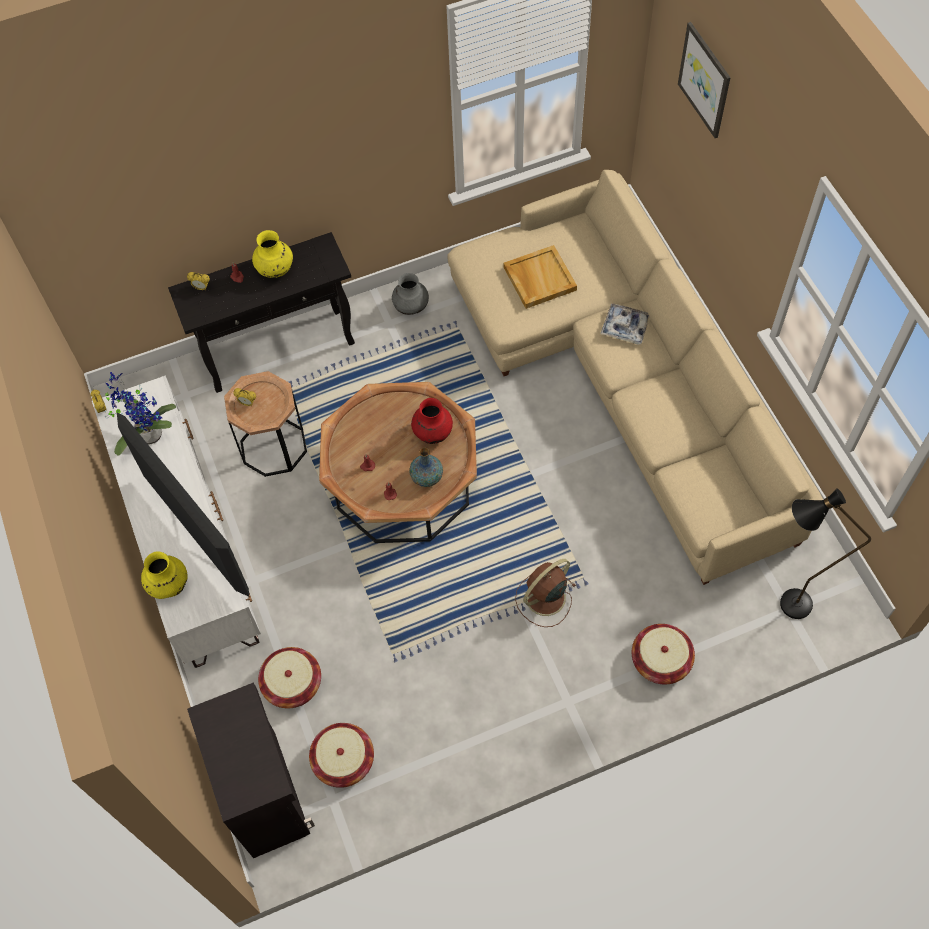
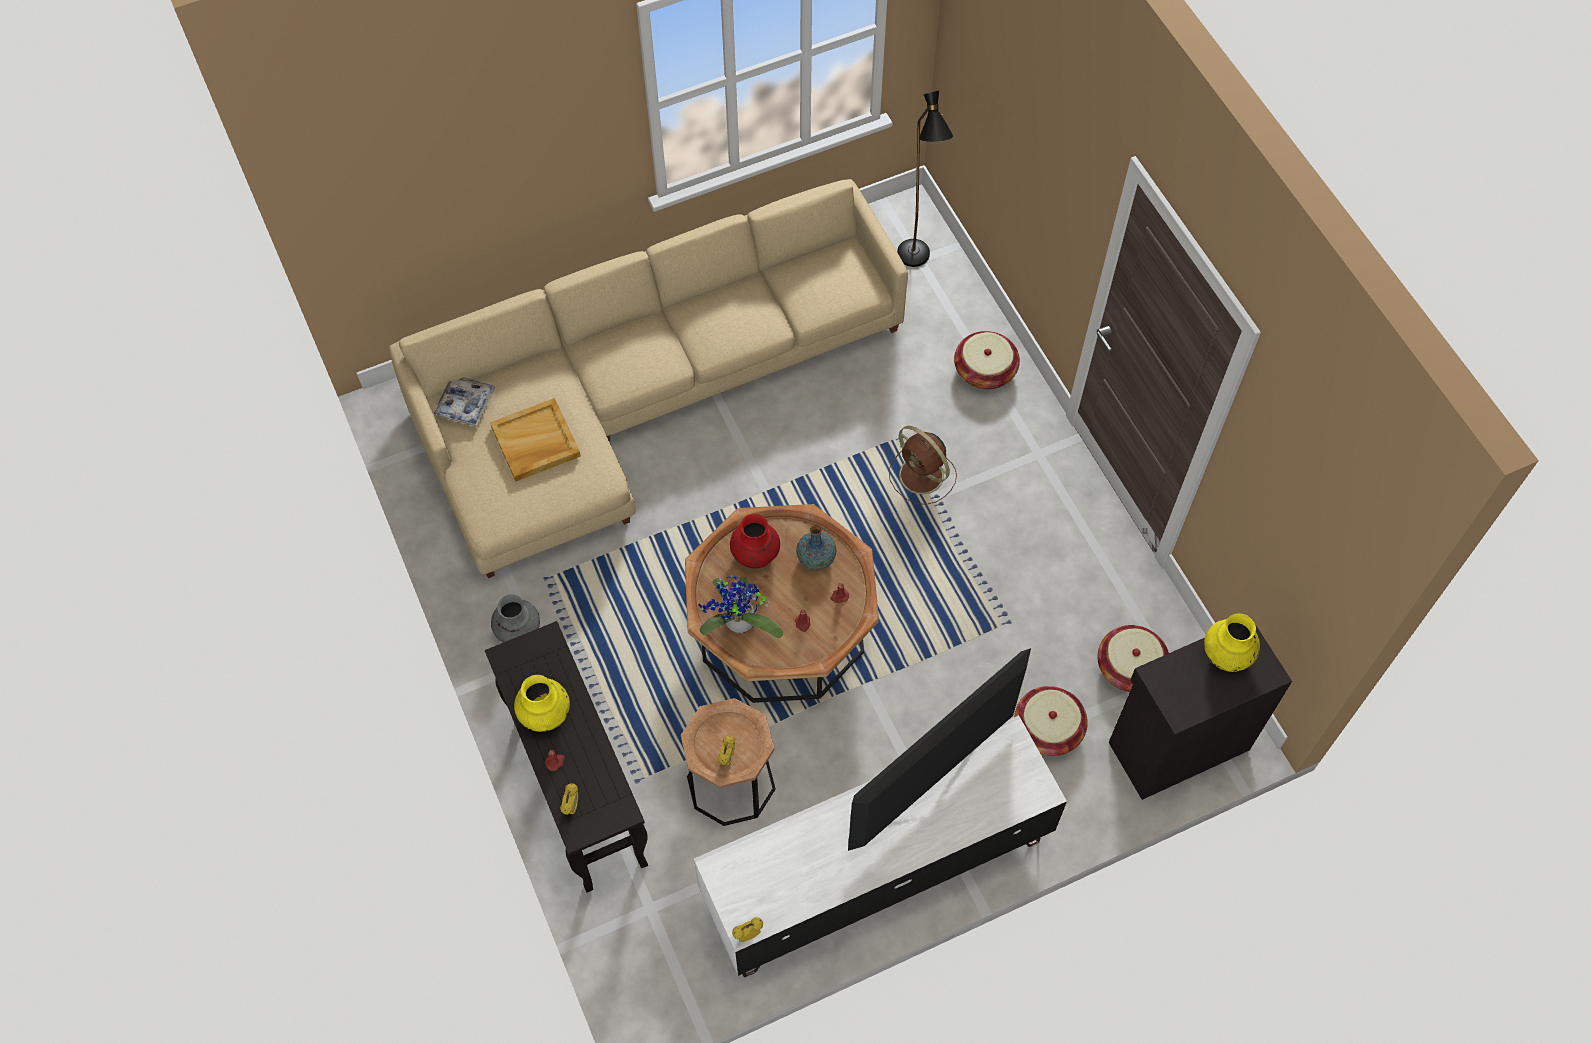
camera: 95 degrees left, 0 degrees up
(147, 433) = (785, 868): potted plant -> potted plant (738, 625)
(168, 585) = (999, 809): yellow vase -> yellow vase (1226, 655)
(625, 327) = (611, 355): tray -> tray (465, 404)
(705, 80) = (422, 137): picture -> none

